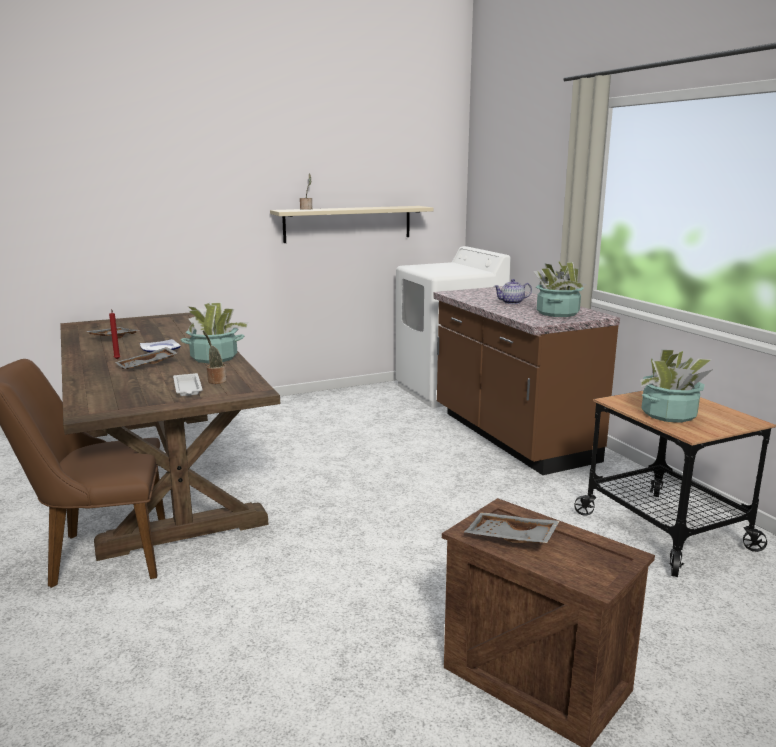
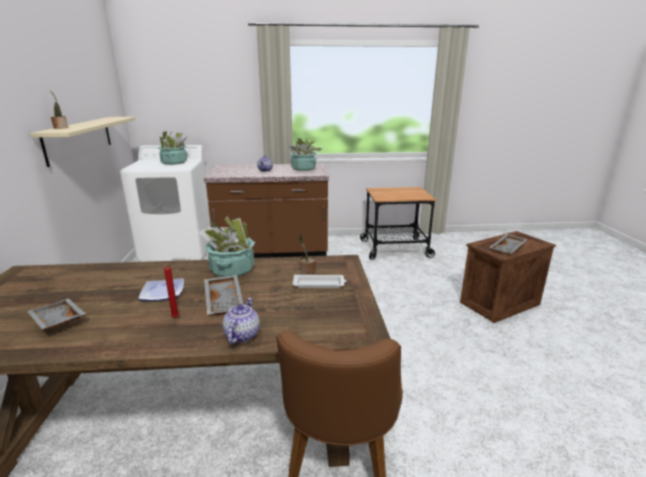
camera: 70 degrees left, 5 degrees up
(88, 378) = (242, 335): none -> teapot
(669, 414) = (403, 195): potted plant -> potted plant (174, 162)

